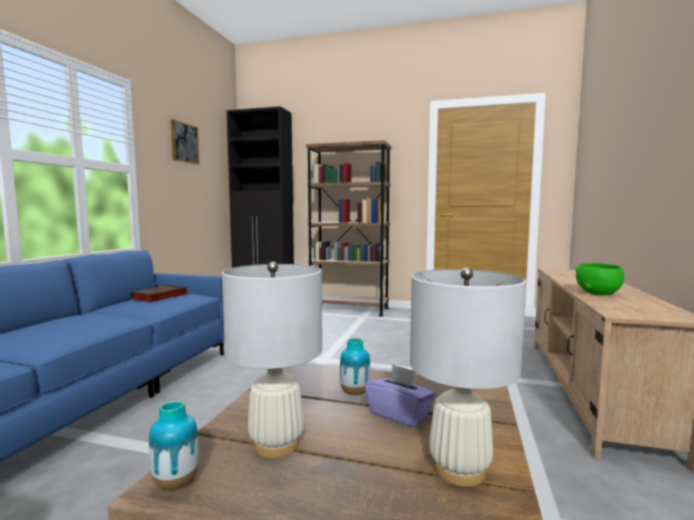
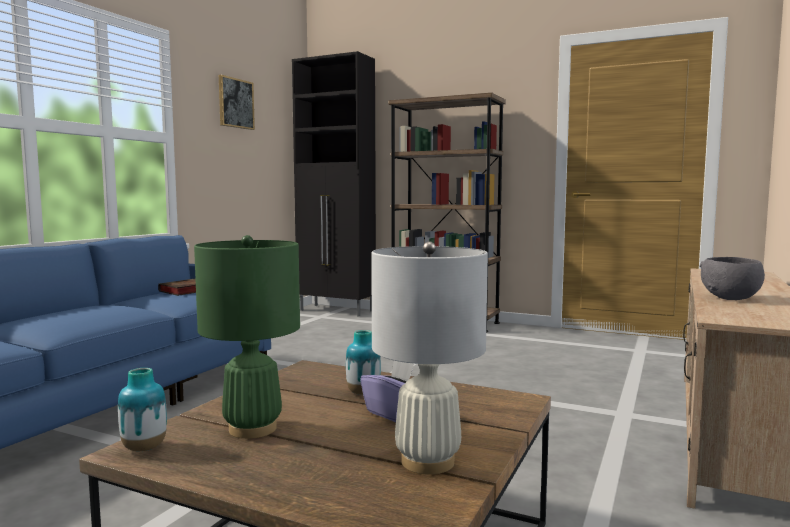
camera: 10 degrees right, 0 degrees up
(276, 444) = (253, 428): white table lamp -> green table lamp
(599, 293) = (731, 298): green bowl -> grey bowl

